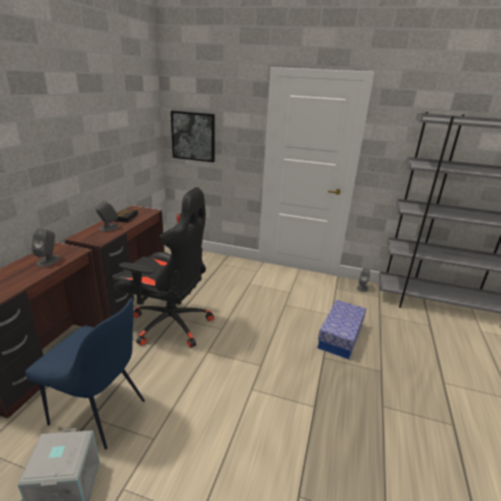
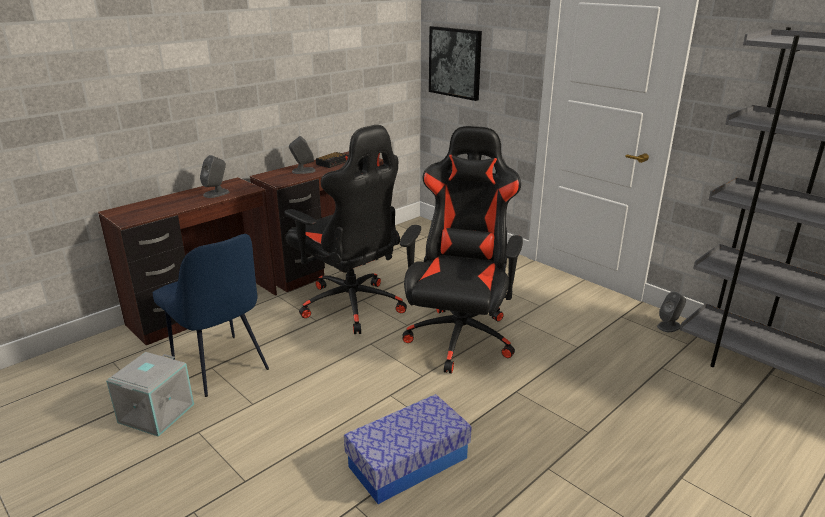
camera: 30 degrees right, 0 degrees up
(264, 333) = (458, 343): none -> black office chair
(340, 337) = (565, 376): storage box -> storage box (408, 462)

